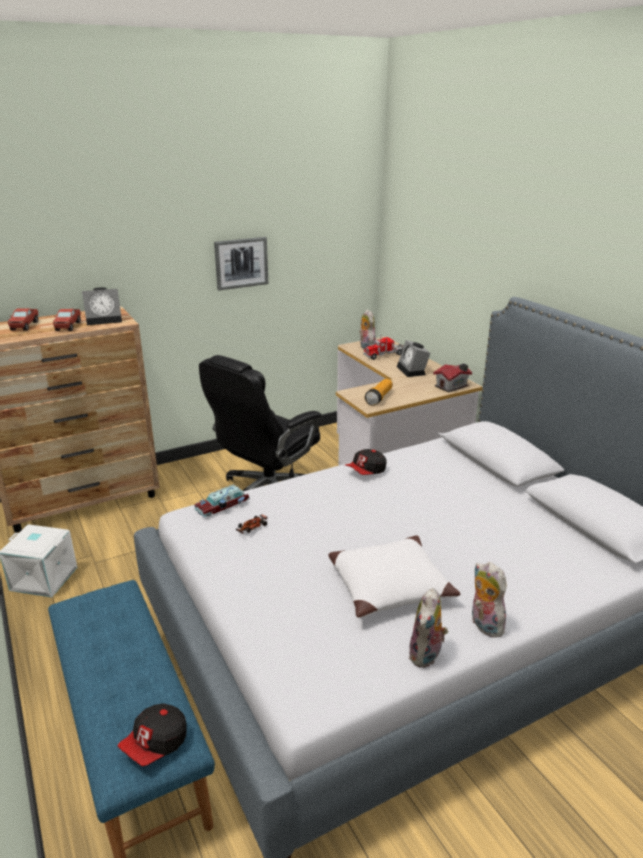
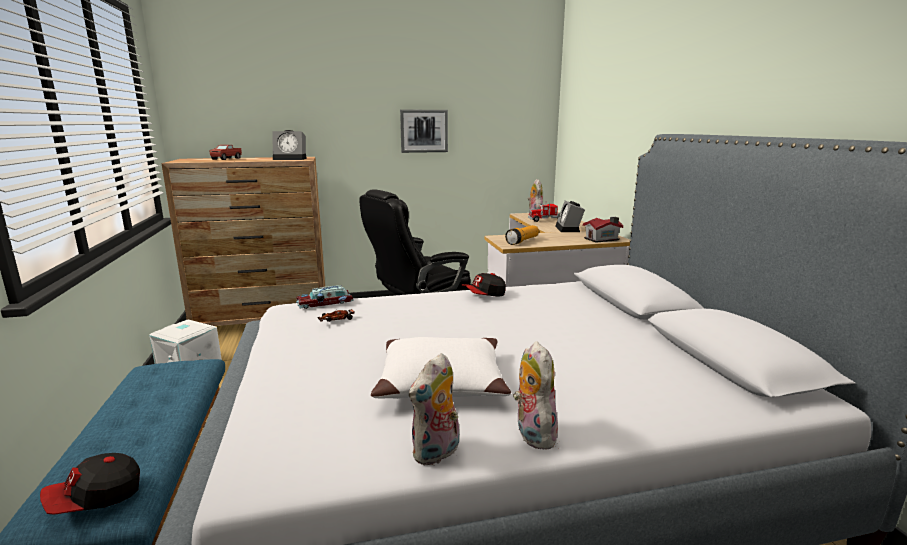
camera: 15 degrees right, 10 degrees down
(68, 326) = (258, 159): toy truck -> none

